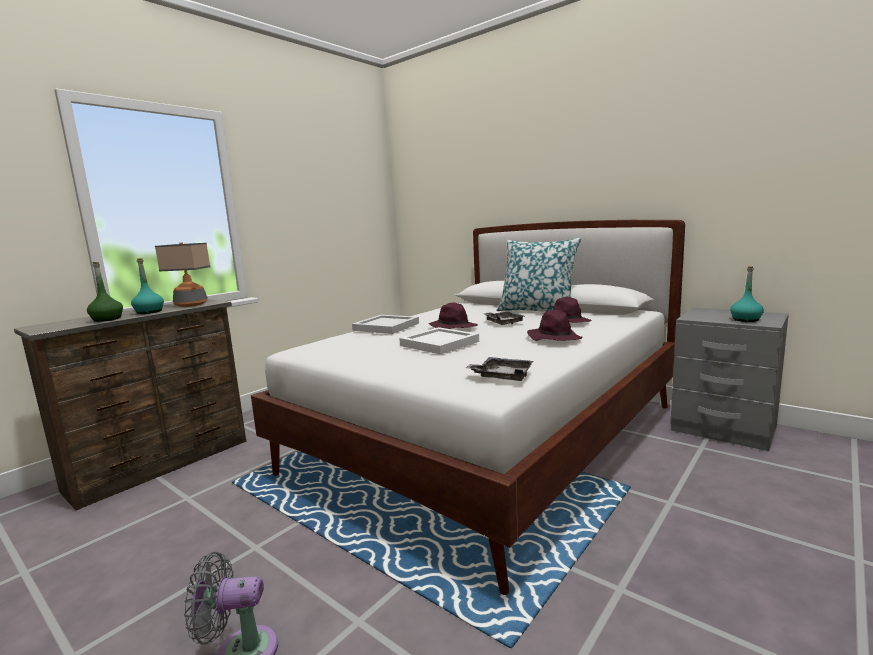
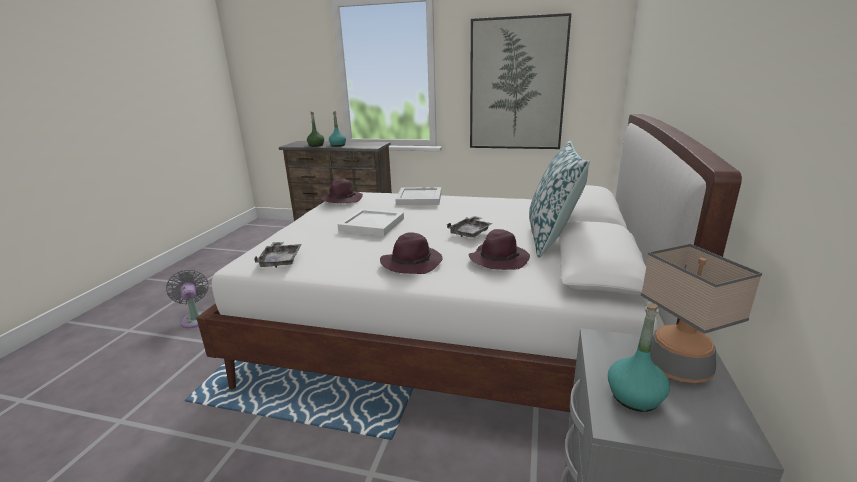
camera: 65 degrees right, 10 degrees up
(191, 304) = (364, 145): table lamp -> table lamp (677, 367)
(320, 221) = (516, 85): none -> picture
(452, 328) = (431, 218): purple hat -> purple hat (342, 199)

